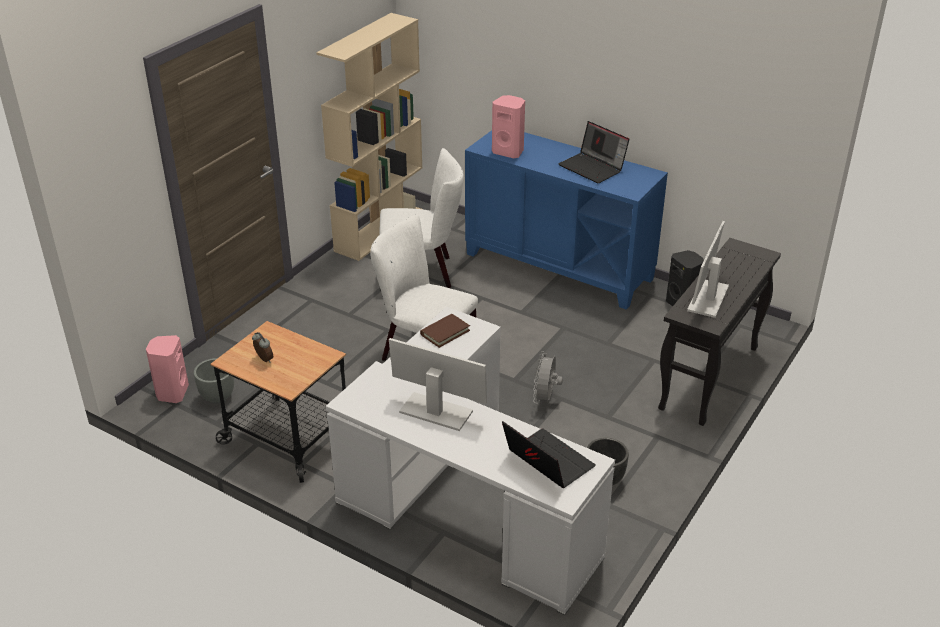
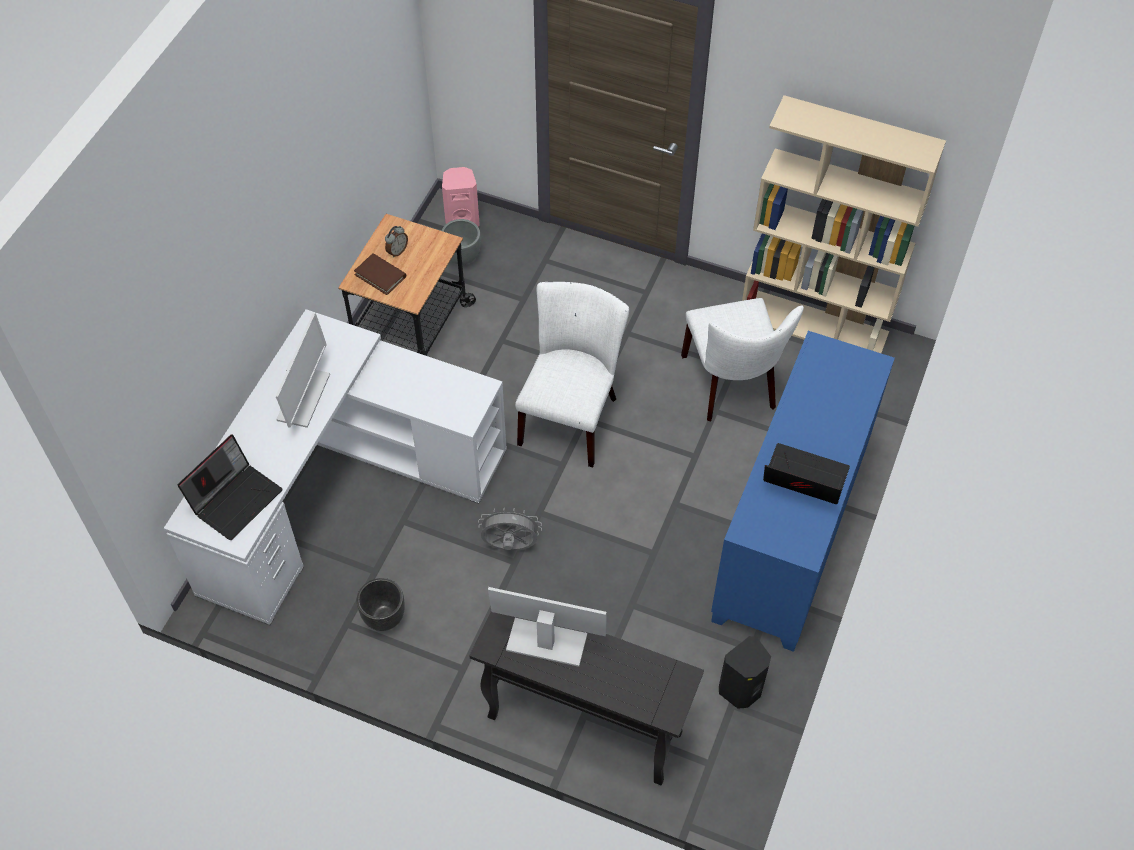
camera: 80 degrees right, 20 degrees up
(445, 332) = (451, 388): brown book -> brown book (380, 276)
(509, 152) = (817, 378): pink speaker -> none
(593, 167) = (803, 480): laptop -> laptop turned 75 degrees clockwise

